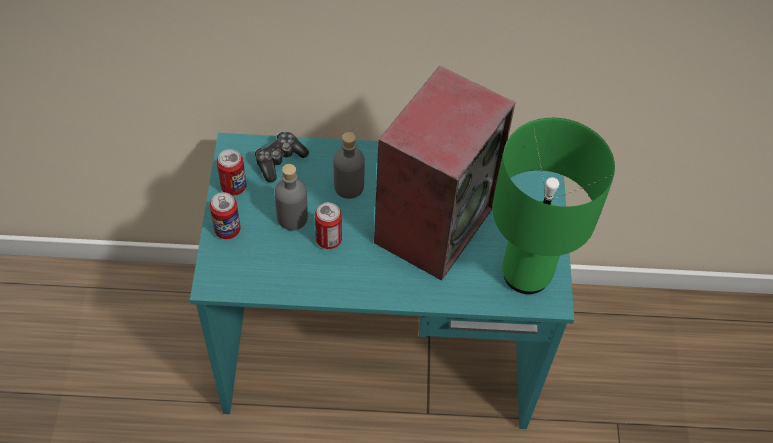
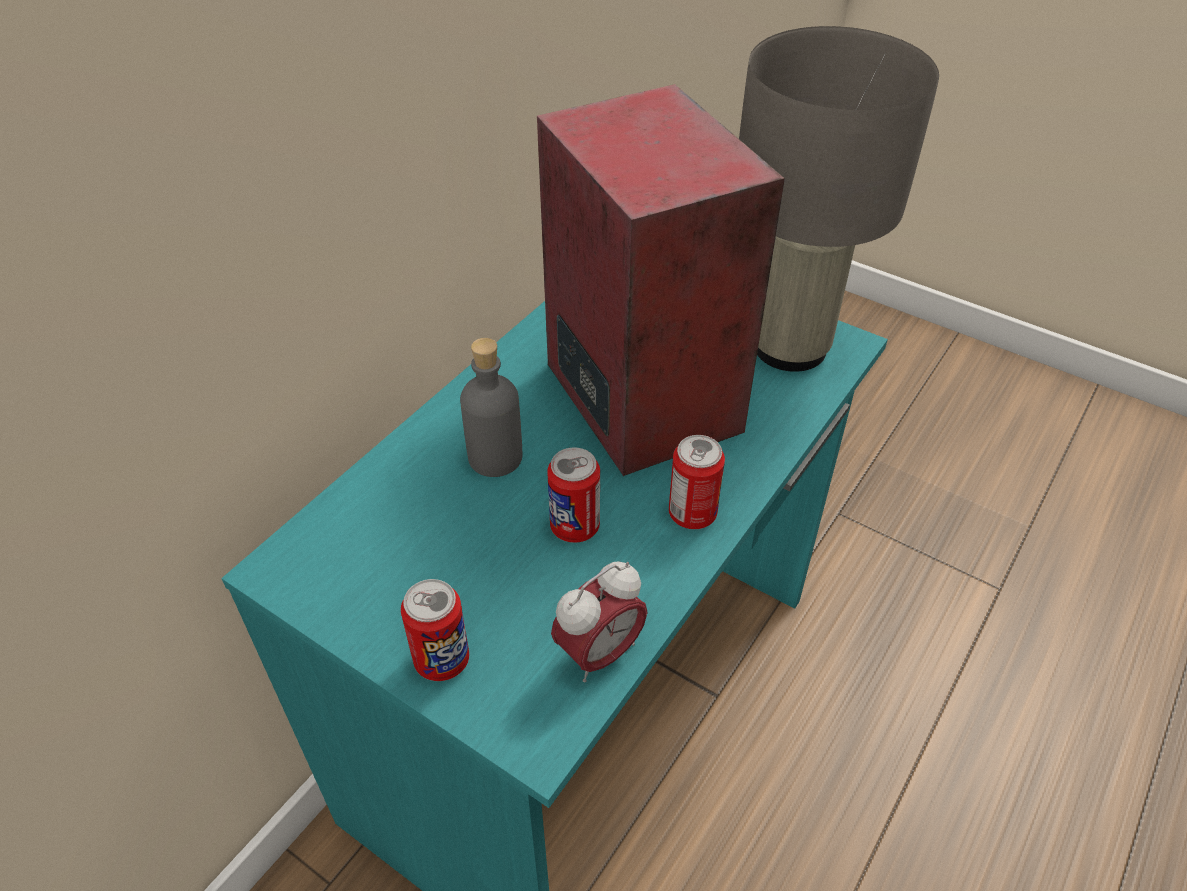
camera: 55 degrees left, 10 degrees down
(233, 187) = (359, 608): can -> can (692, 514)
(266, 283) = (599, 653): none -> alarm clock
(279, 160) = (365, 519): game controller -> none
(292, 218) = (494, 554): grey bottle -> none
(527, 273) = (789, 346): green table lamp -> grey table lamp

